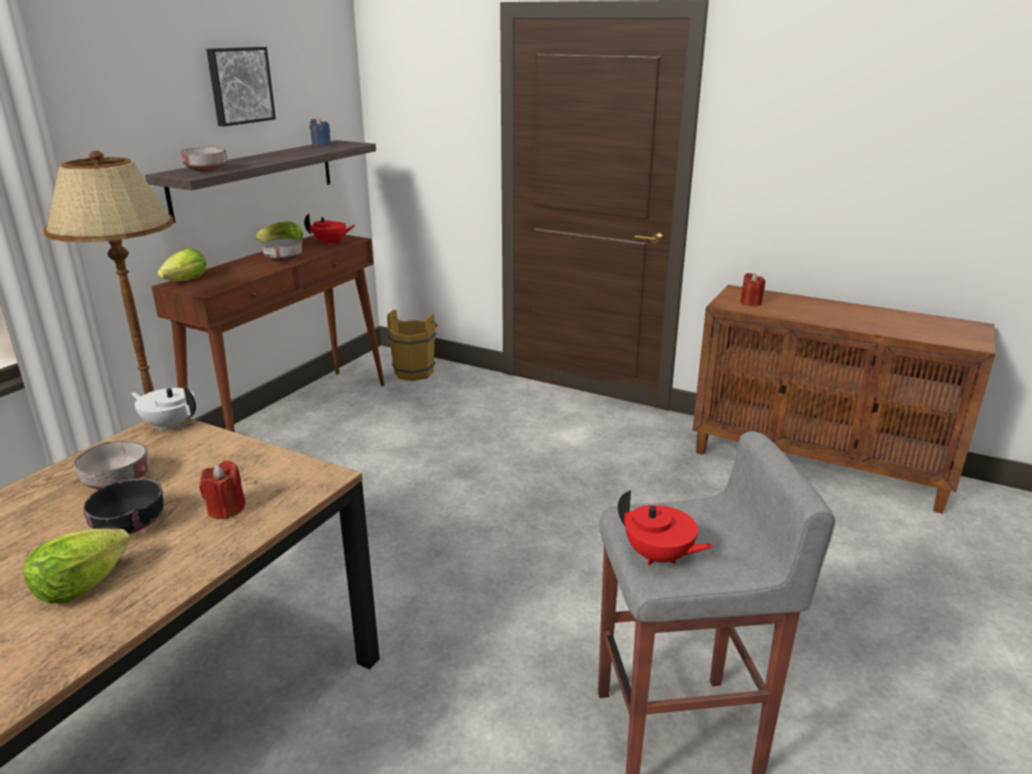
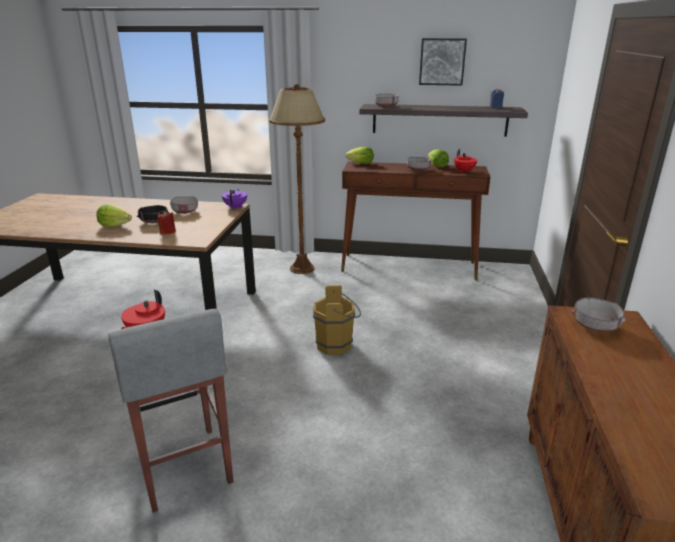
camera: 70 degrees right, 0 degrees up
(169, 424) = (235, 207): white teapot -> purple teapot
(415, 371) = (508, 285): brown bucket -> brown bucket (337, 345)
(751, 302) = (594, 326): red candle -> grey bowl

